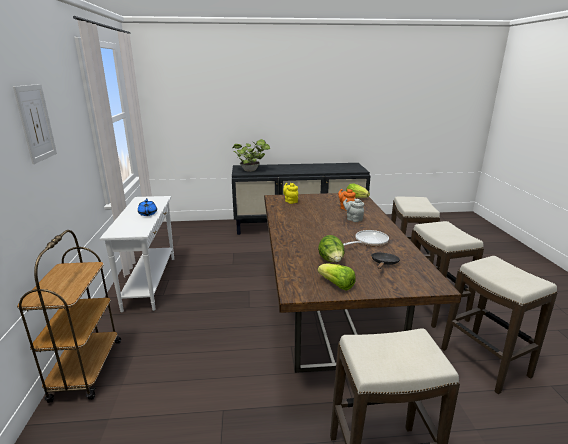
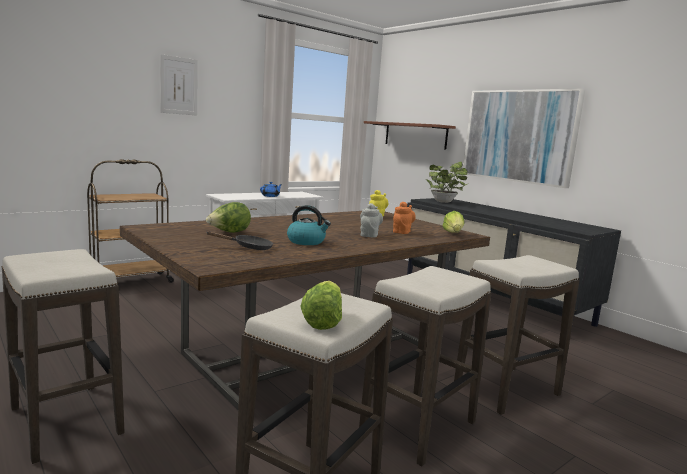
camera: 55 degrees right, 10 degrees down
(188, 119) = (415, 135): none -> brown shelf
(286, 113) = (519, 136): none -> picture
(336, 285) = (172, 236): lettuce -> lettuce (323, 321)
(369, 241) = (306, 241): frying pan -> kettle

